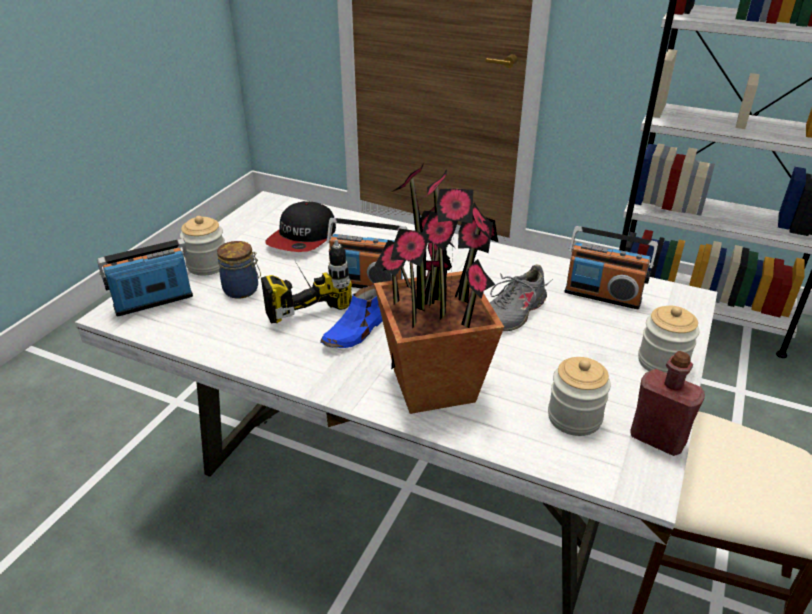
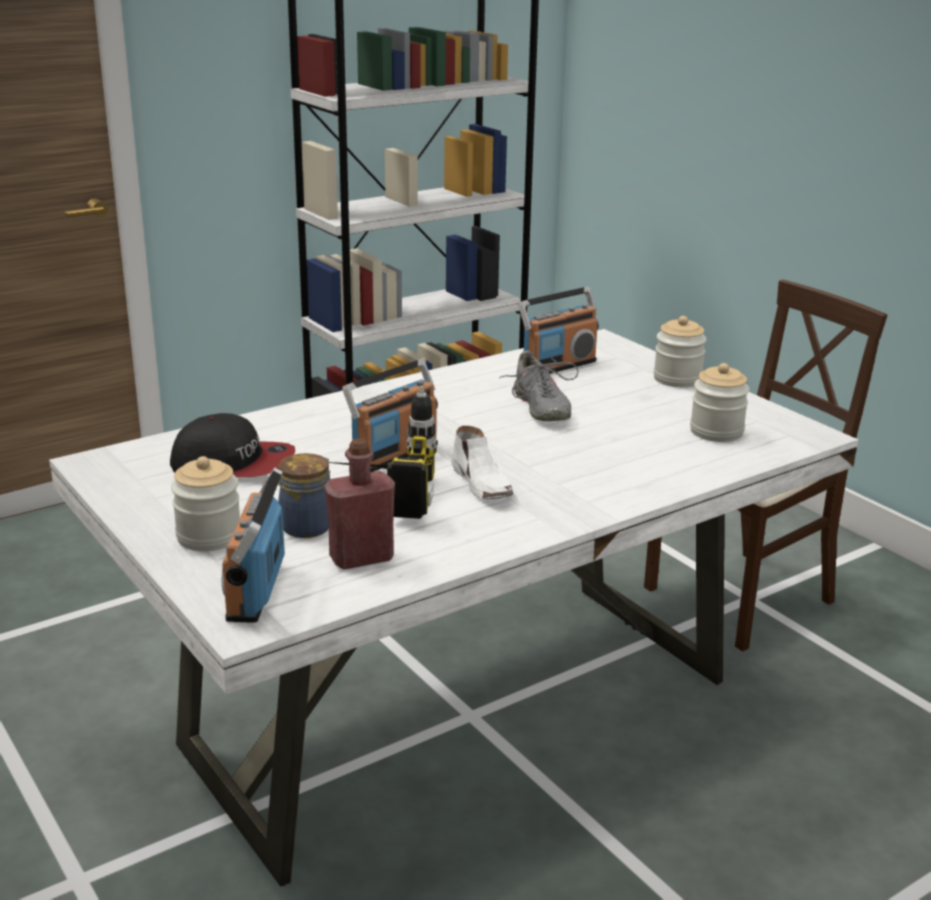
camera: 60 degrees left, 10 degrees down
(303, 238) = (233, 464): cap -> cap turned 45 degrees counterclockwise
(356, 331) = (482, 484): blue shoe -> white shoe
(434, 385) = (616, 471): potted plant -> none
(657, 439) = (768, 413): red bottle -> red bottle (361, 558)

